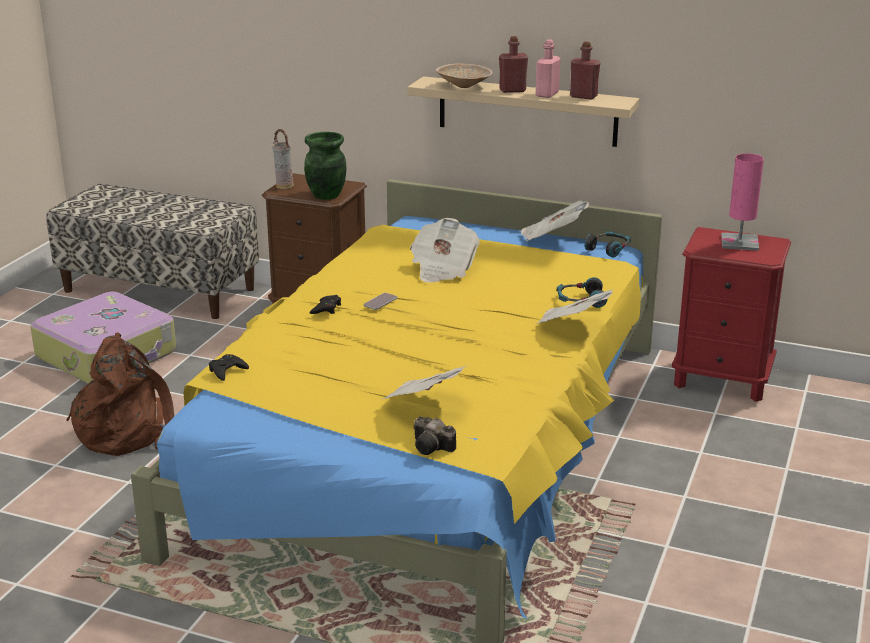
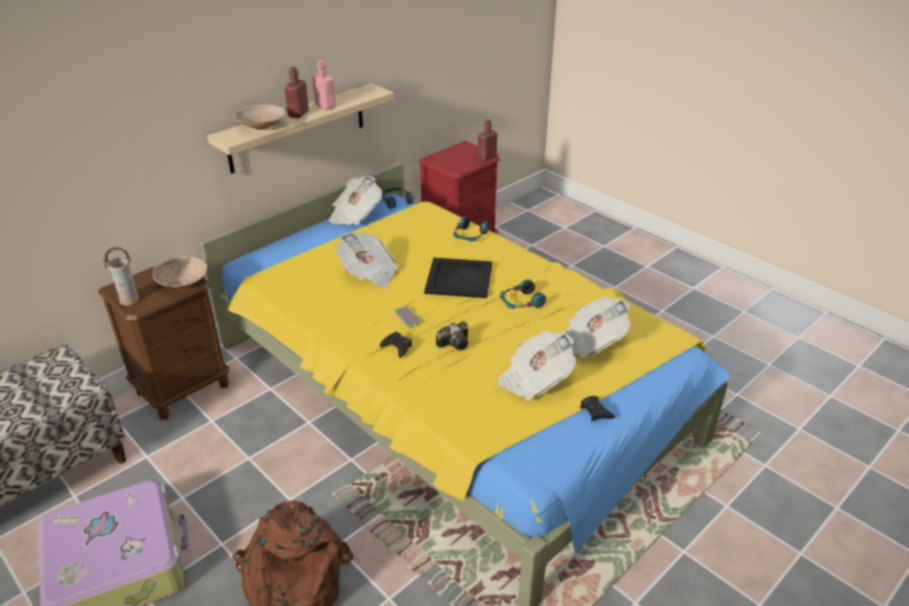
camera: 65 degrees left, 10 degrees up
(227, 371) = (473, 431): black game controller -> black game controller (595, 411)
(326, 195) = (183, 283): green vase -> beige bowl
(433, 447) = (651, 356): camera -> camera (456, 343)
(465, 351) = (521, 302): none -> headphones
(479, 310) = (459, 278): none -> black tray
(572, 325) = (508, 250): newspaper -> newspaper (534, 380)
(583, 96) = (347, 97): red bottle -> red bottle (487, 157)
(739, 242) = (457, 155): pink table lamp -> none

